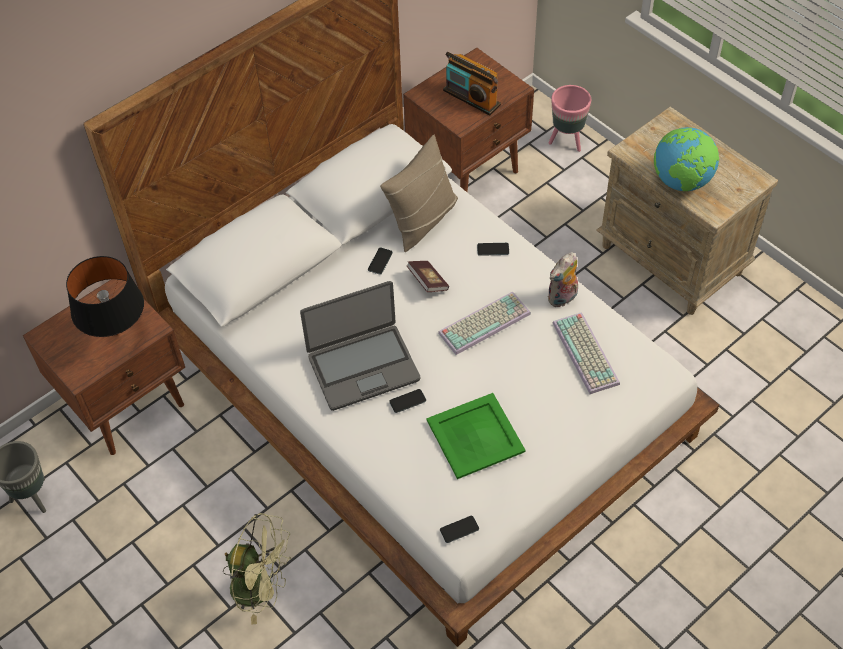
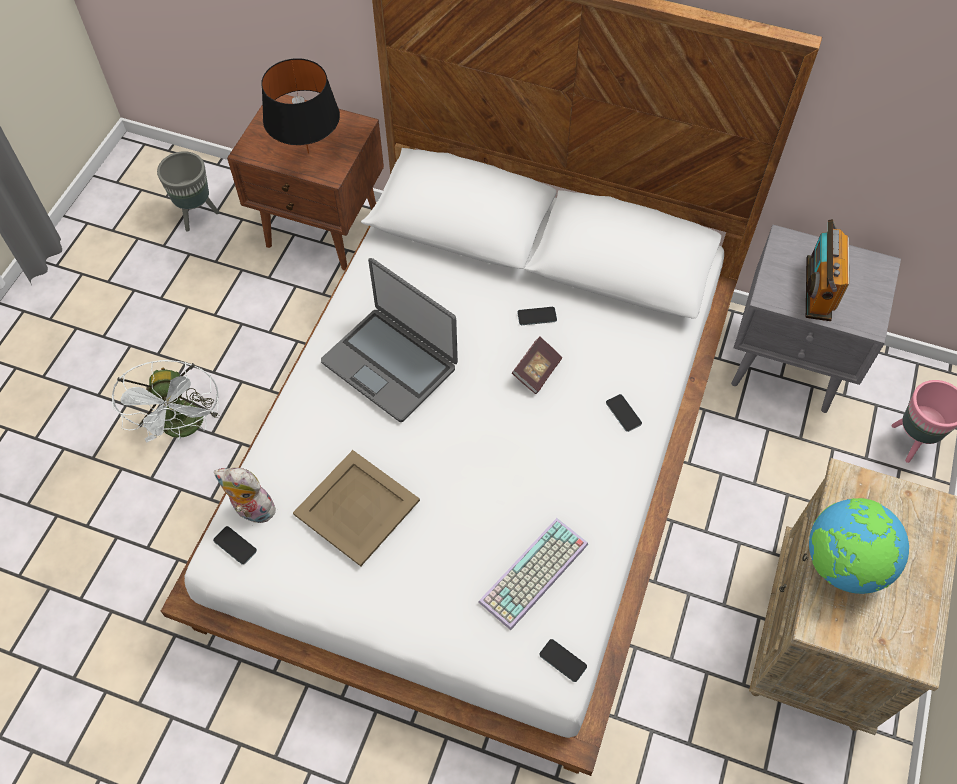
camera: 60 degrees right, 5 degrees up
(261, 588) = (185, 428): green fan -> white fan
(407, 401) = (369, 423): phone -> phone (563, 660)
(422, 220) = (618, 328): beige pillow -> none
(468, 171) = (789, 364): brown nightstand -> grey nightstand
(476, 436) = (357, 508): green tray -> beige tray
(484, 322) = (515, 449): keyboard -> none
(562, 298) = (599, 515): plush toy -> plush toy (251, 511)

